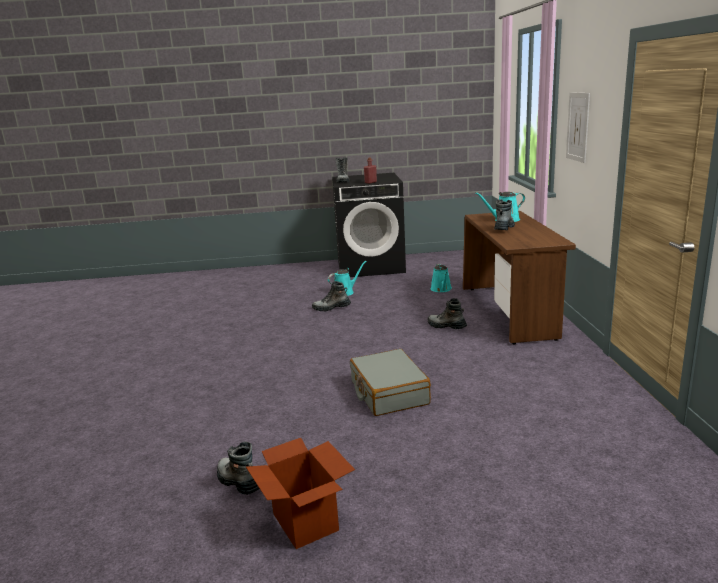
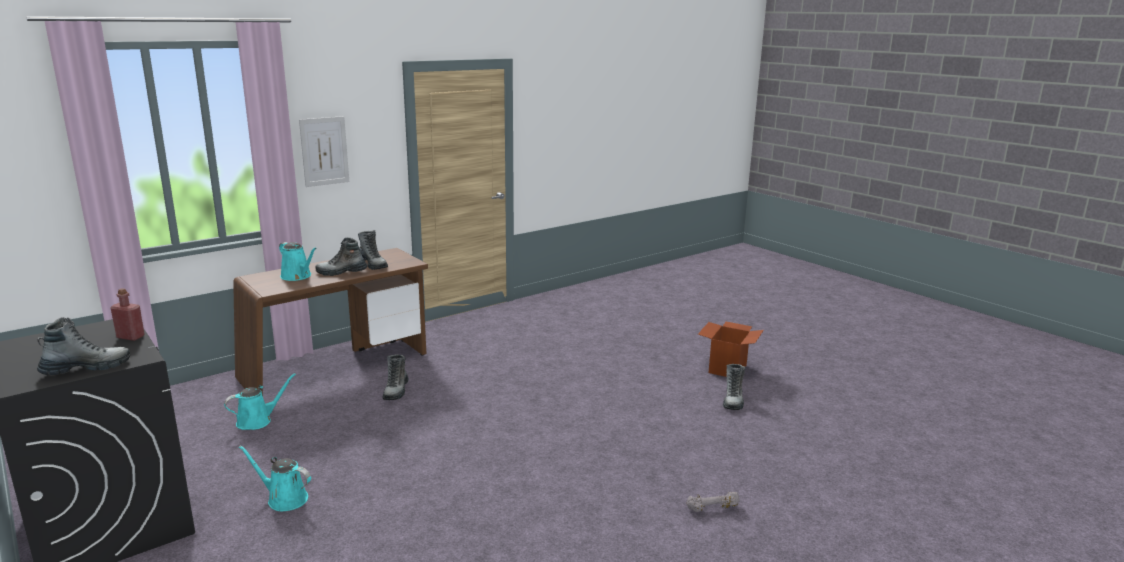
camera: 125 degrees left, 0 degrees up
(147, 396) = (712, 509): none -> grey dumbbell
(331, 308) = (365, 485): boot -> boot (373, 264)
(388, 393) = (563, 384): grey suitcase -> none

